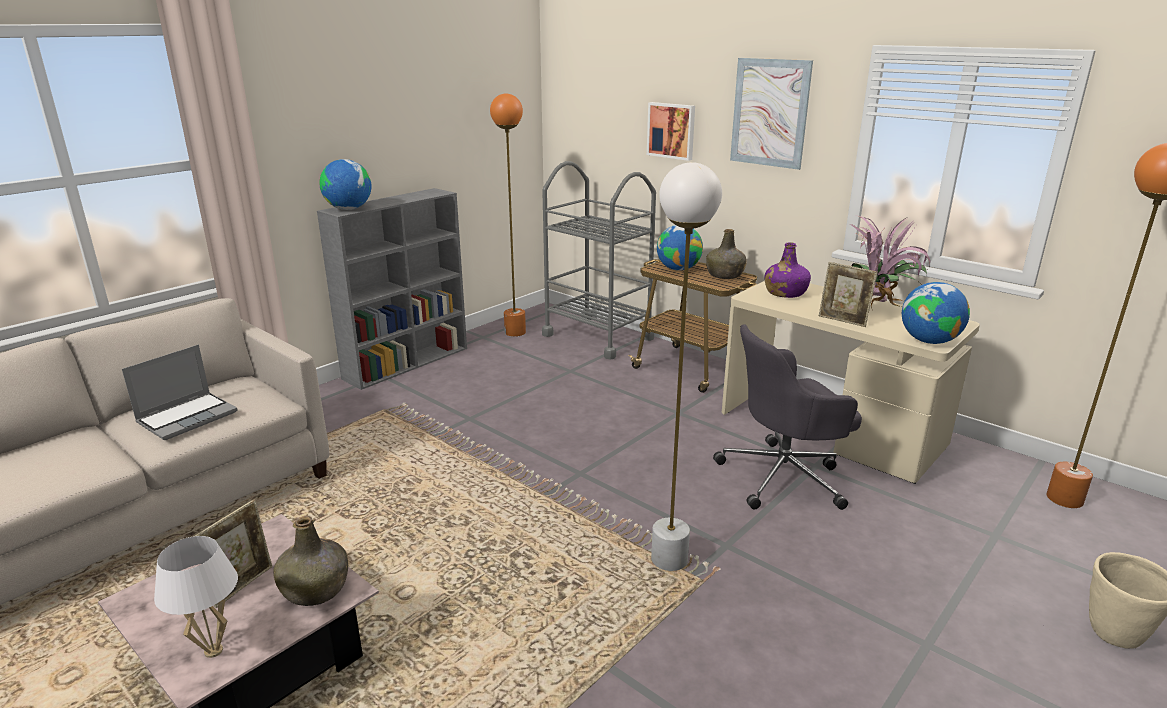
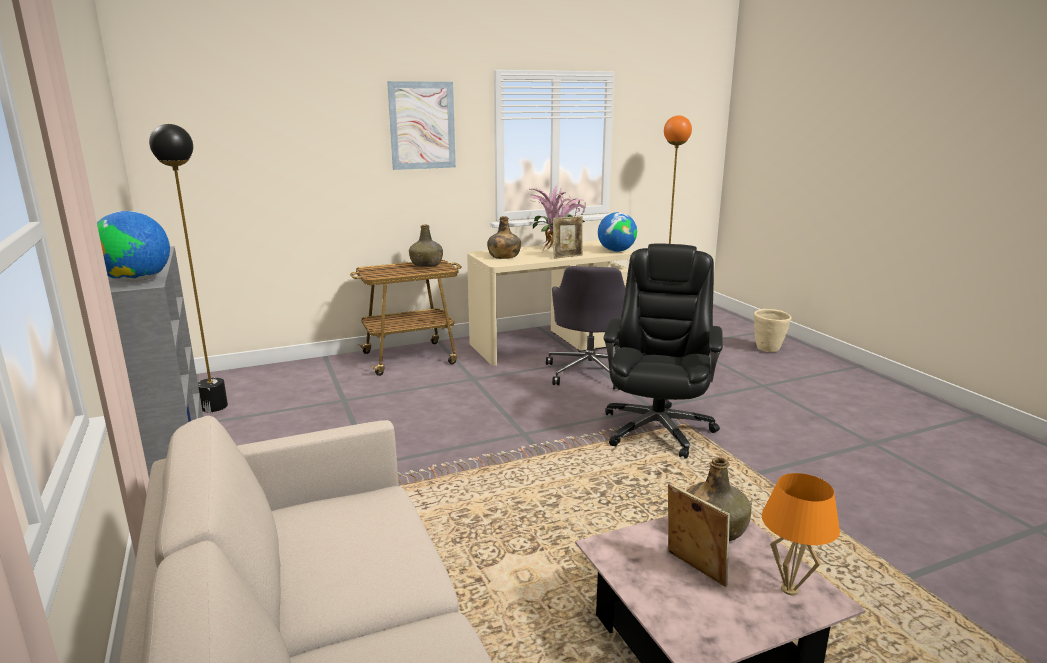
camera: 65 degrees left, 5 degrees down
(188, 417) = (368, 553): laptop -> none
(213, 651) = (789, 589): white table lamp -> orange table lamp
(515, 332) = (214, 407): orange floor lamp -> black floor lamp
(597, 337) = (294, 374): grey cart -> none
(669, 560) = (657, 428): white floor lamp -> black office chair
(672, 130) = (324, 152): picture -> none
(678, 269) = (388, 272): globe -> none
(785, 293) = (503, 256): purple bottle -> green bottle

